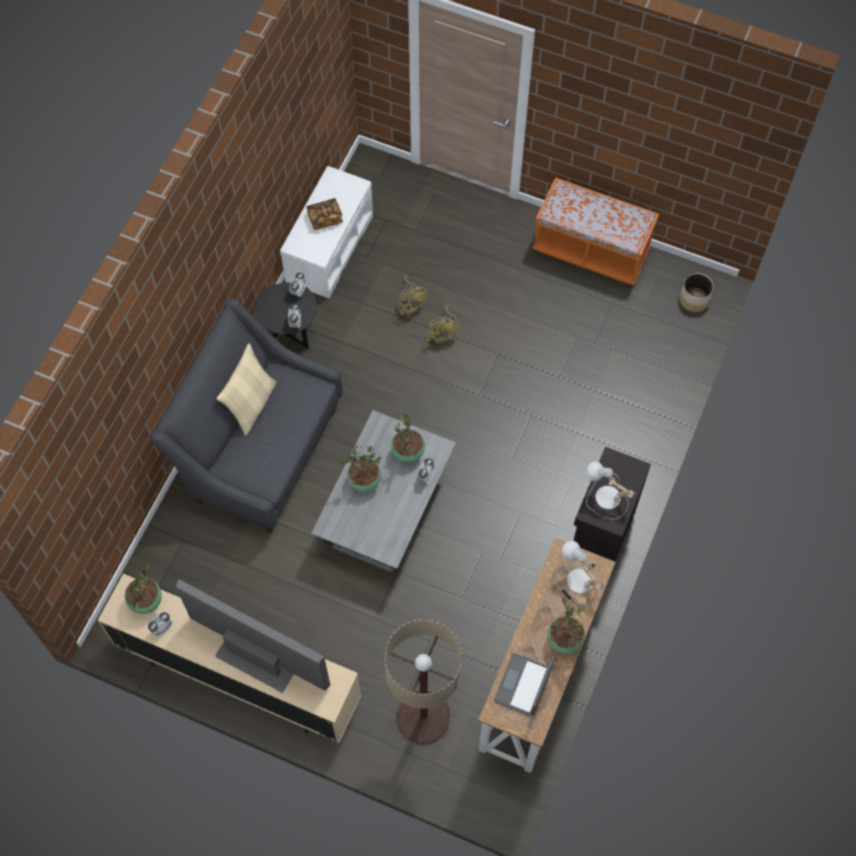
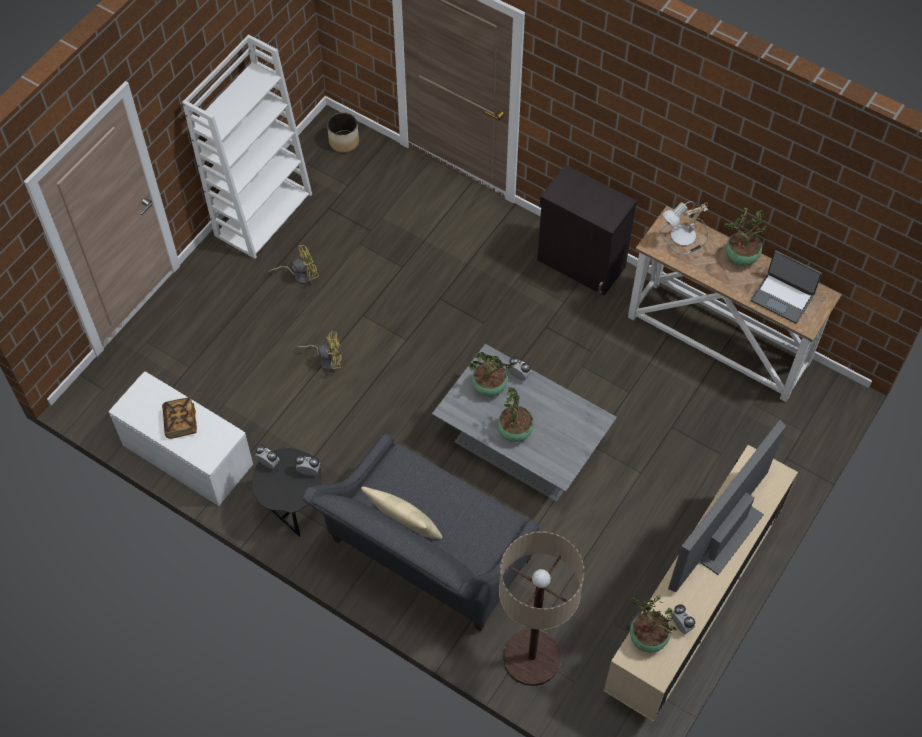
camera: 80 degrees left, 5 degrees down
(411, 304) = (282, 385): yellow fan -> yellow fan (300, 275)
(423, 717) = (748, 443): floor lamp -> floor lamp (531, 657)
(591, 251) = (263, 213): orange bench -> white bookcase
(605, 499) = (596, 206): table lamp -> none

